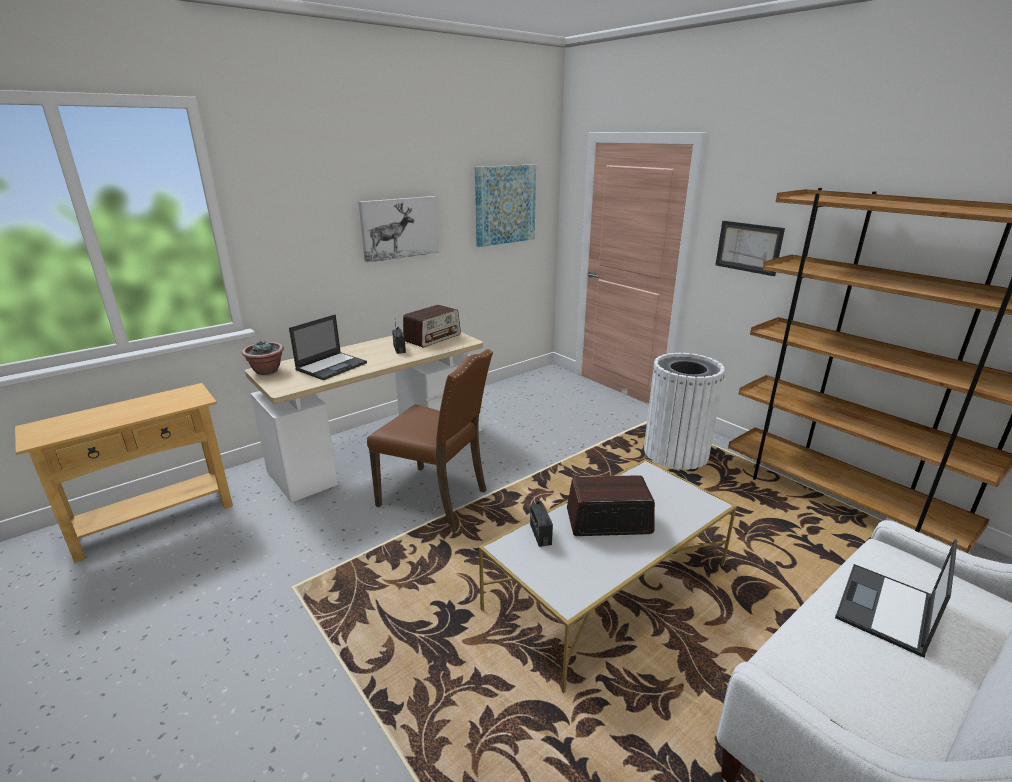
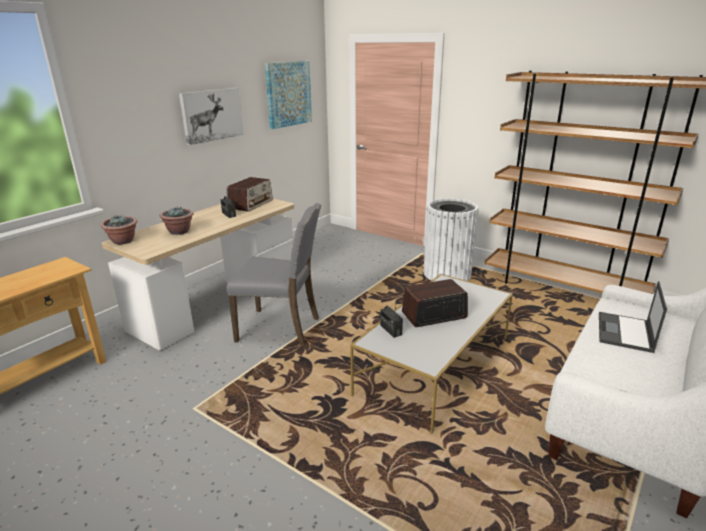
camera: 15 degrees left, 0 degrees up
(332, 366) = (179, 232): laptop -> potted plant
(436, 497) = (281, 328): brown chair -> grey chair
(748, 247) = (483, 116): picture -> none

